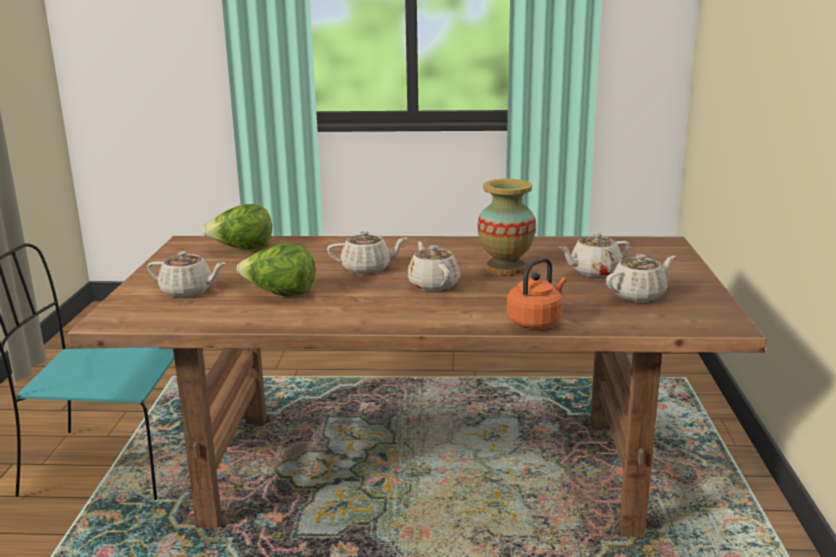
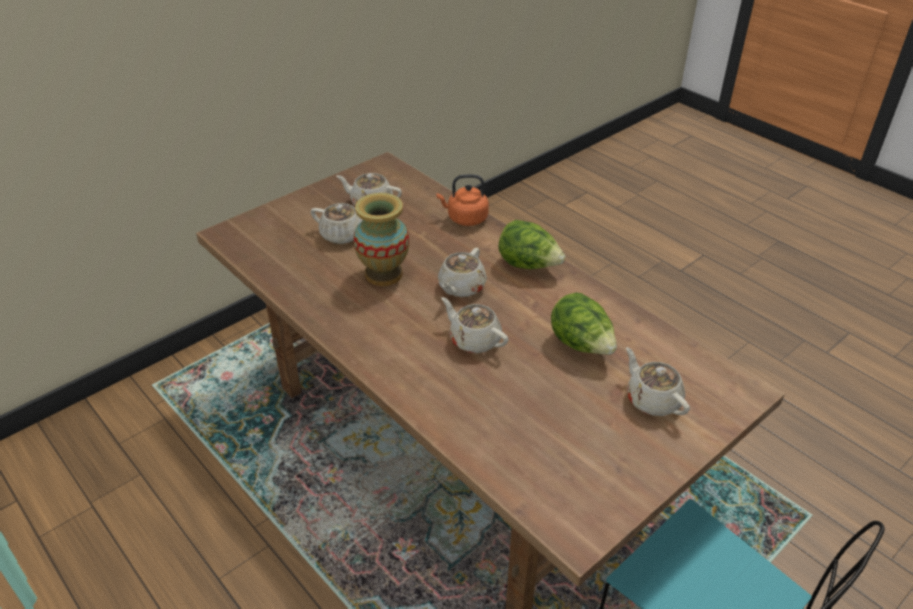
camera: 135 degrees left, 20 degrees up
(242, 249) = (536, 462): lettuce -> lettuce (528, 265)

